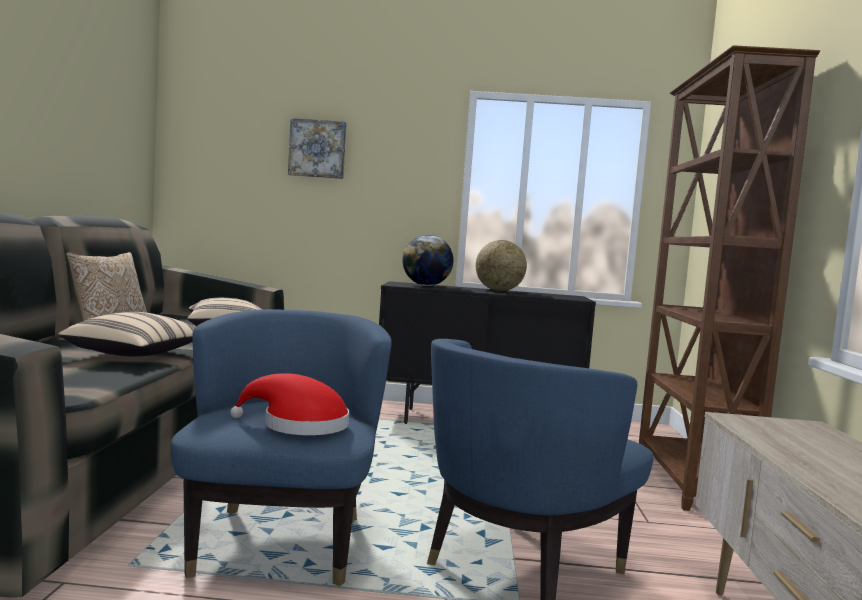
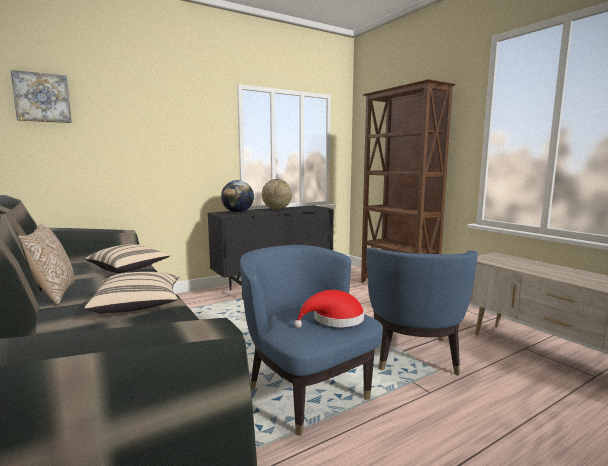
camera: 35 degrees left, 5 degrees up
(317, 149) = (137, 123): picture -> picture (42, 98)

